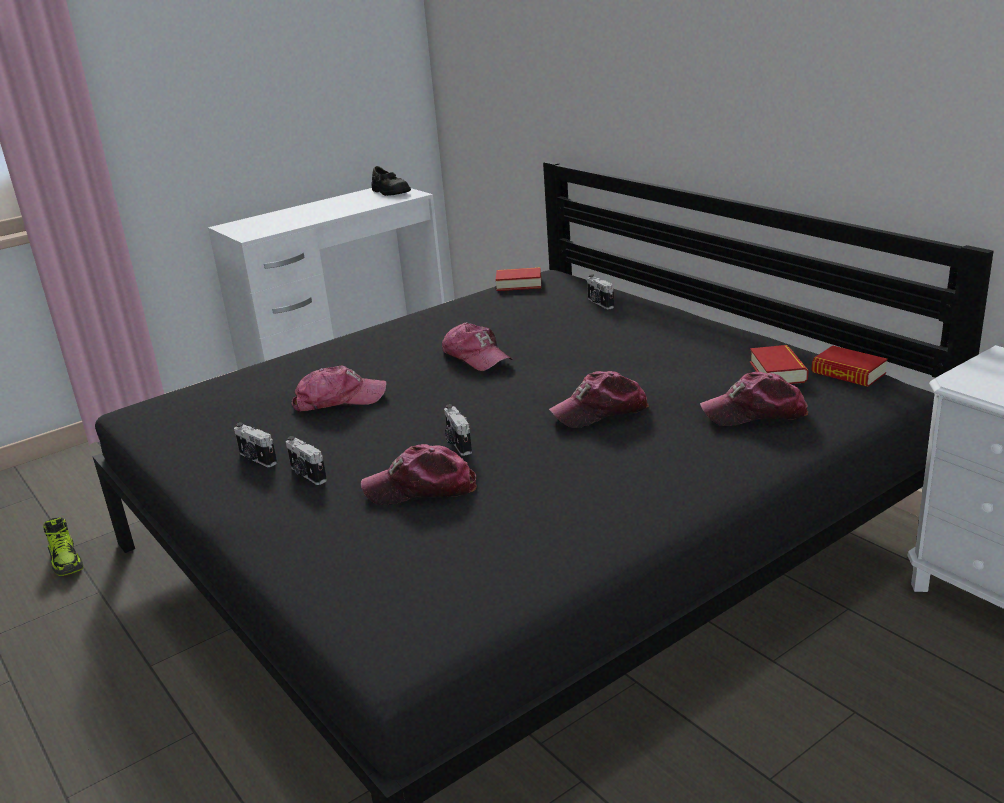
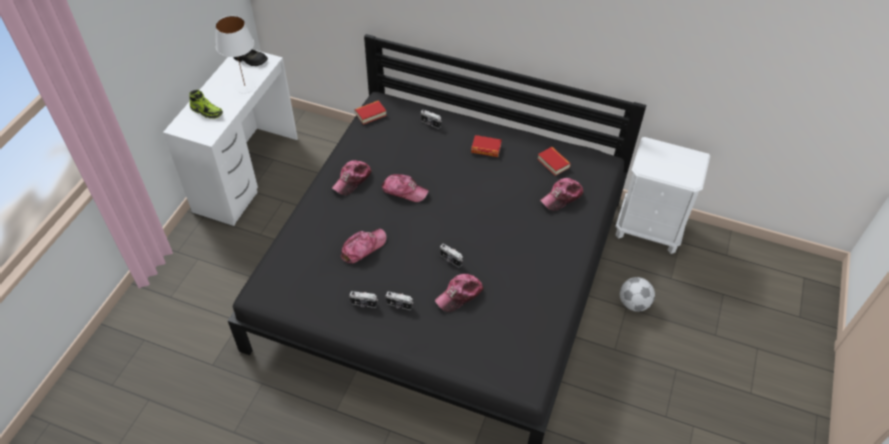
camera: 35 degrees left, 25 degrees up
(66, 561) = (221, 374): shoe -> shoe (207, 111)
(353, 207) = (244, 86): none -> white table lamp
(600, 411) = (497, 217): cap -> cap (352, 180)
(848, 373) = (580, 154): book -> book (486, 149)
(879, 711) = (634, 303): none -> football

